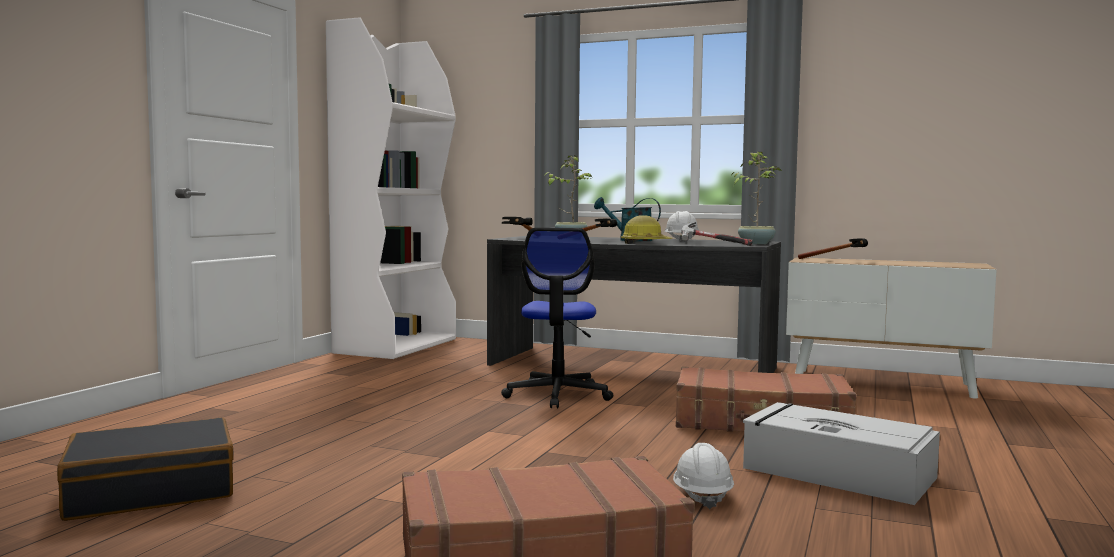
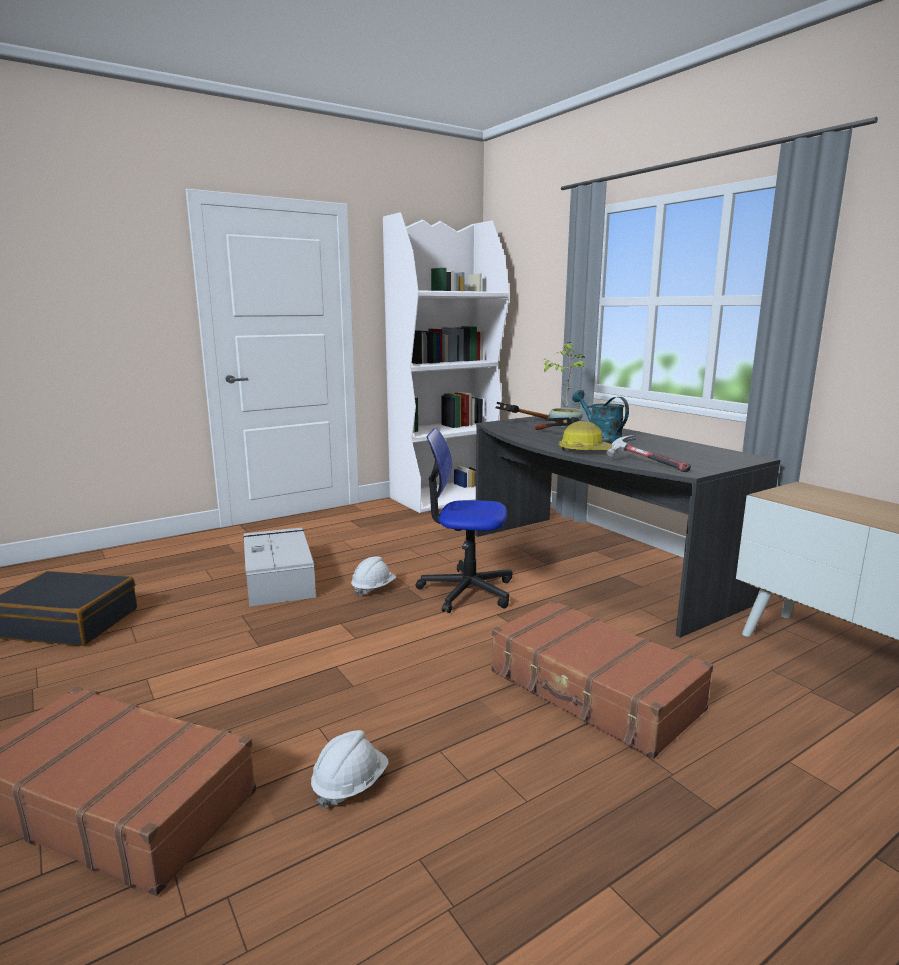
camera: 35 degrees right, 10 degrees up
(558, 395) = (466, 591): office chair -> office chair turned 60 degrees clockwise
(681, 241) = (644, 448): white hard hat -> white hard hat (373, 588)
(756, 243) = (717, 465): potted plant -> none
(835, 472) = (538, 808): grey storage box -> grey storage box (279, 578)
(838, 261) = (823, 502): hammer -> none

